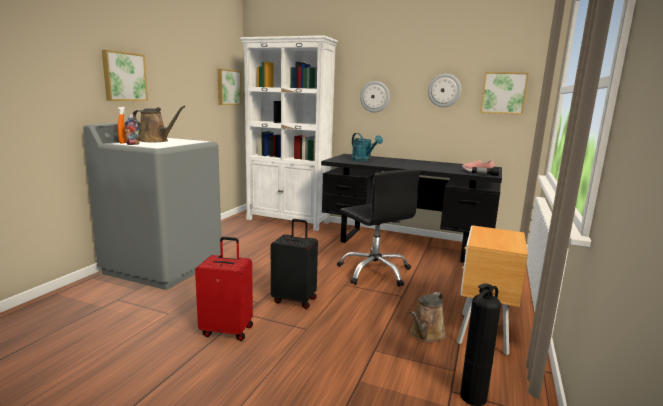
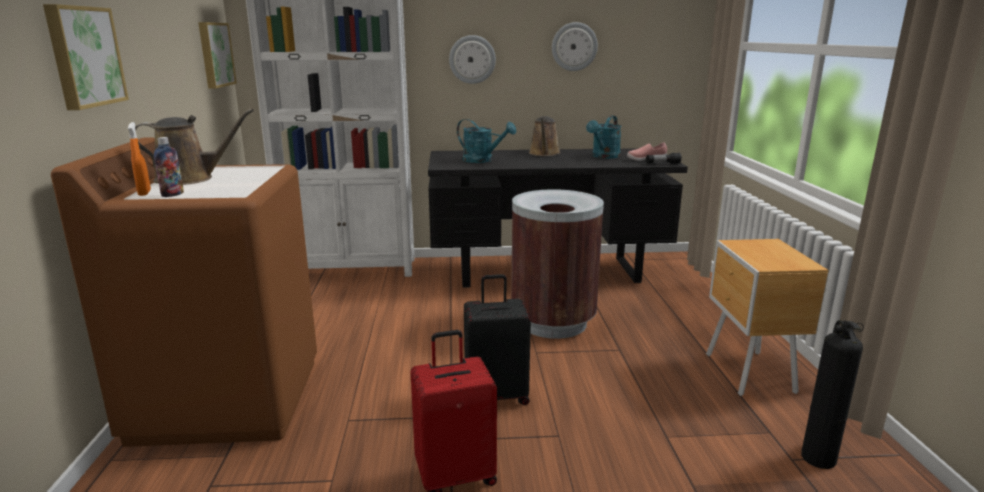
camera: 25 degrees left, 5 degrees up
(164, 266) = (229, 398): grey washing machine -> brown washing machine
(375, 272) = (553, 322): black office chair -> brown trash can
(426, 334) = (697, 395): brown watering can -> brown watering can (544, 154)
(450, 167) = (604, 157): none -> turquoise watering can
(503, 93) = (651, 48): picture -> none

